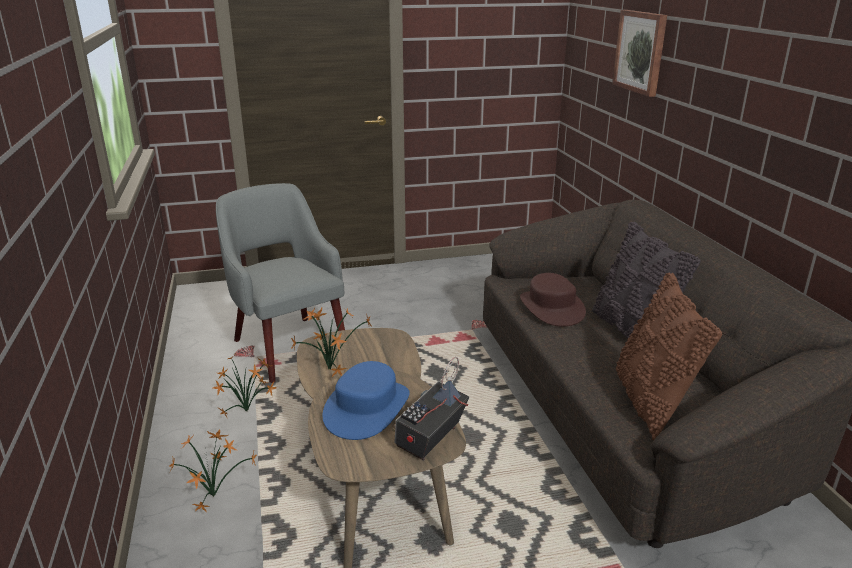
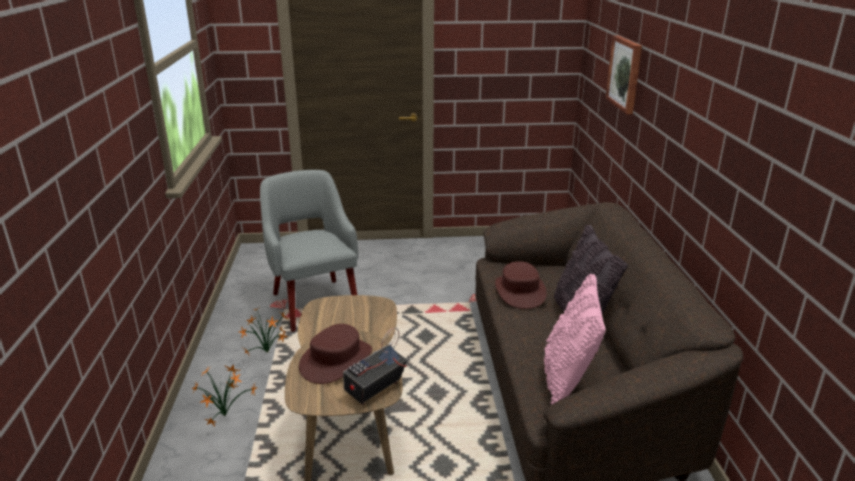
camera: 10 degrees right, 0 degrees up
(330, 369) = (323, 326): potted plant -> none
(366, 408) = (336, 360): blue hat -> brown hat
(651, 402) = (567, 380): brown pillow -> pink pillow

